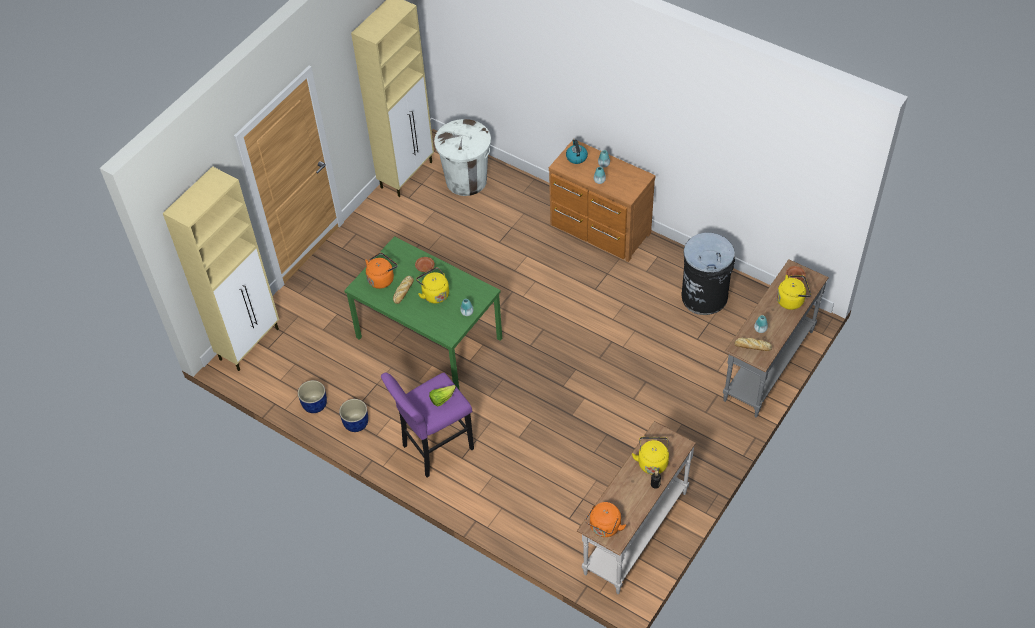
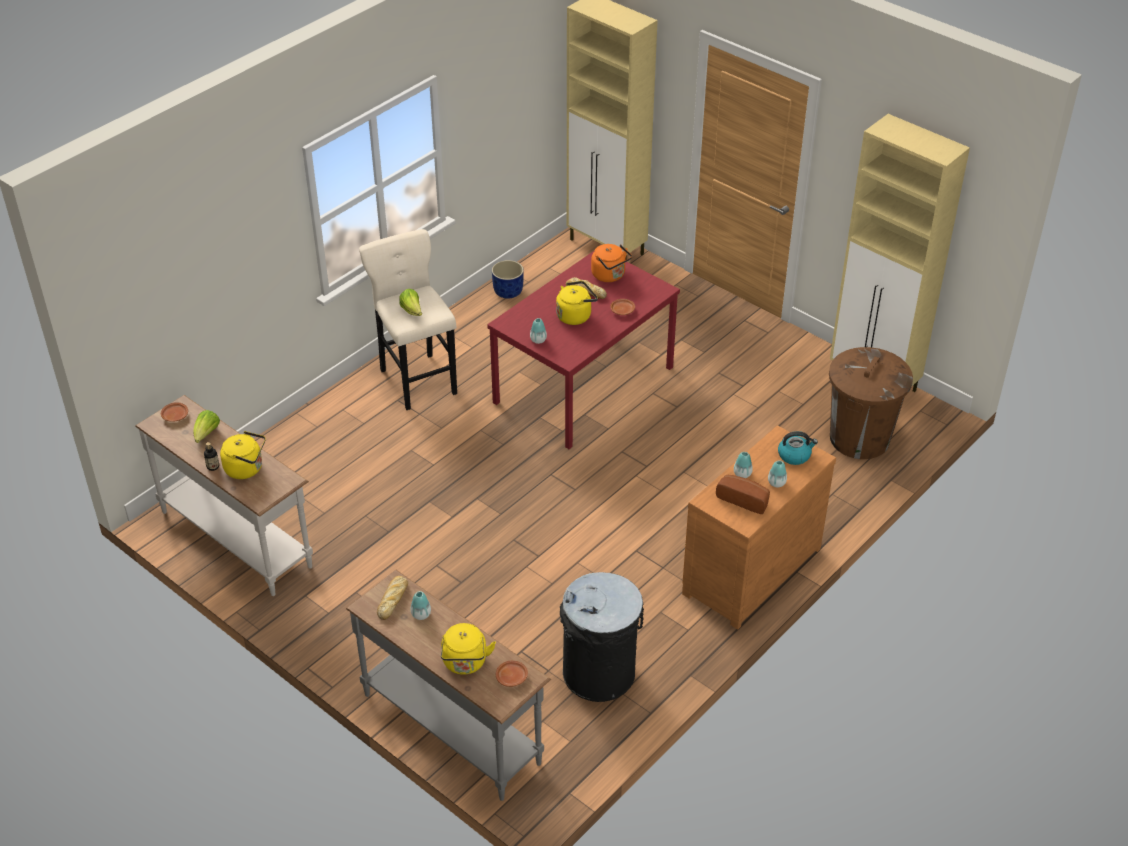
camera: 95 degrees right, 10 degrees down
(355, 423) = (473, 320): blue planter -> none
(428, 338) = (583, 384): green dining table -> red dining table
(435, 449) = (417, 379): purple stool -> beige stool
(466, 181) = (859, 438): white trash can -> brown trash can
(604, 528) = (175, 416): orange kettle -> brown plate
(621, 499) = (206, 434): none -> lettuce
(622, 179) = (744, 499): none -> bread

